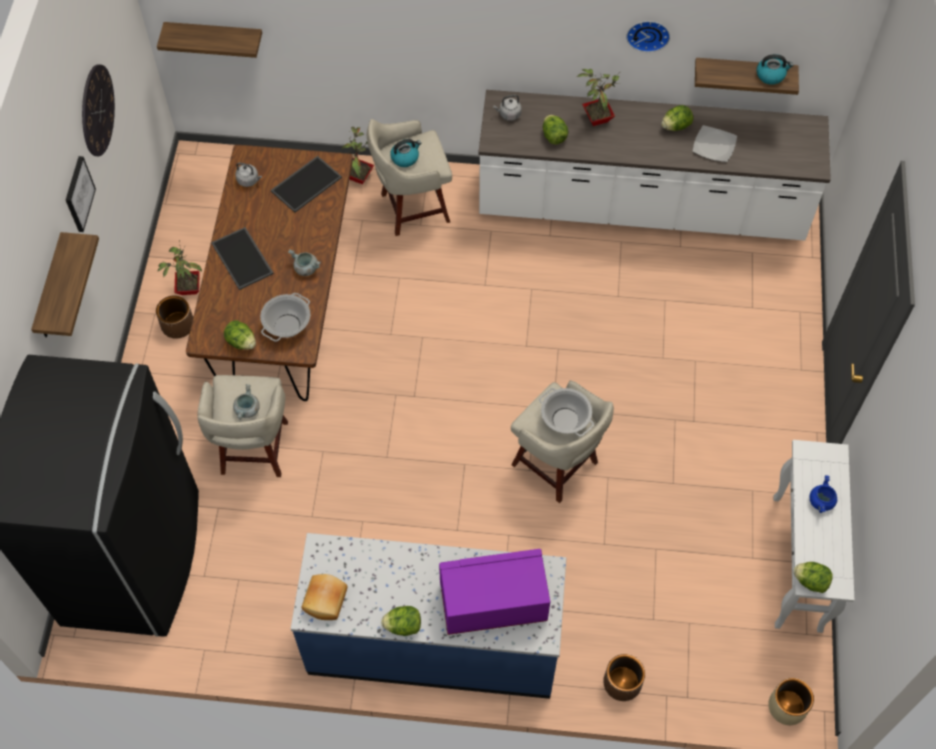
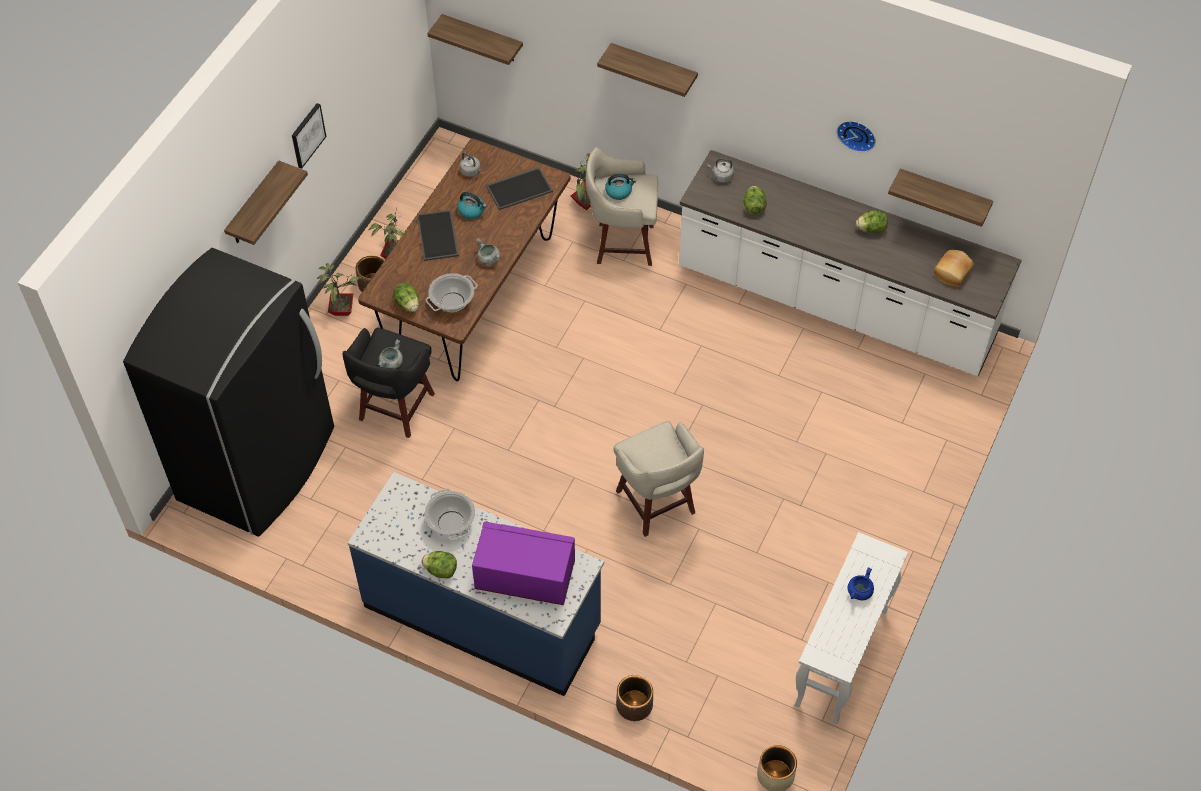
camera: 20 degrees right, 5 degrees down
(97, 110) = (348, 70): wall clock -> none
(253, 451) = (394, 409): beige stool -> black stool
(326, 601) = (386, 530): bread -> bread (953, 273)
(415, 21) = (653, 68): none -> shelf
(565, 420) = (662, 454): cooking pot -> cooking pot (450, 522)
(596, 118) = (800, 201): potted plant -> potted plant (342, 309)
(714, 146) = (899, 256): plate -> none
(771, 75) = (962, 202): kettle -> kettle (472, 211)
(811, 581) = (818, 654): lettuce -> none

